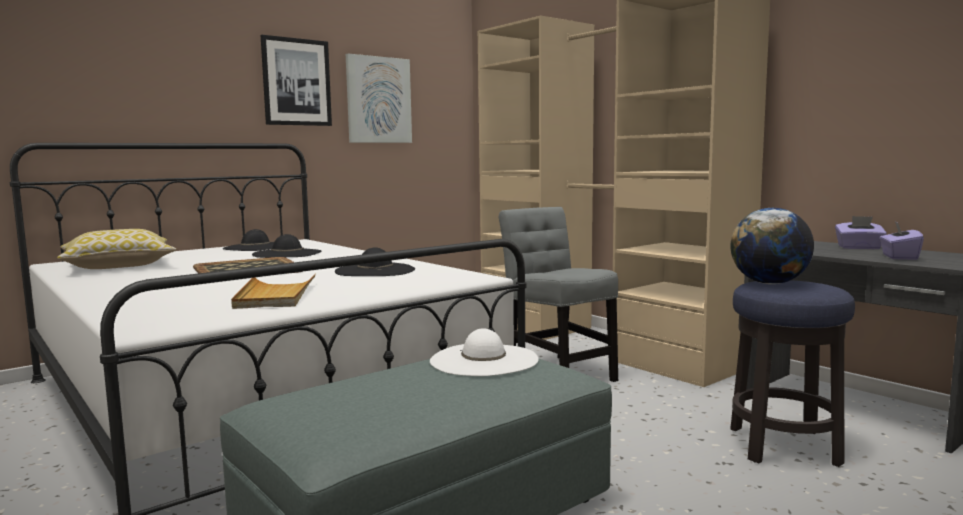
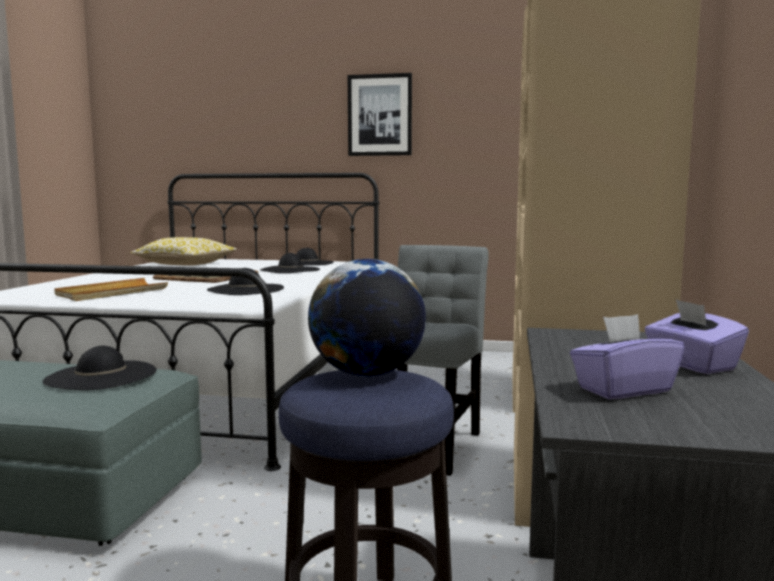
camera: 50 degrees right, 0 degrees up
(378, 100) = (468, 126): picture -> none
(484, 360) = (101, 376): white hat -> black hat

